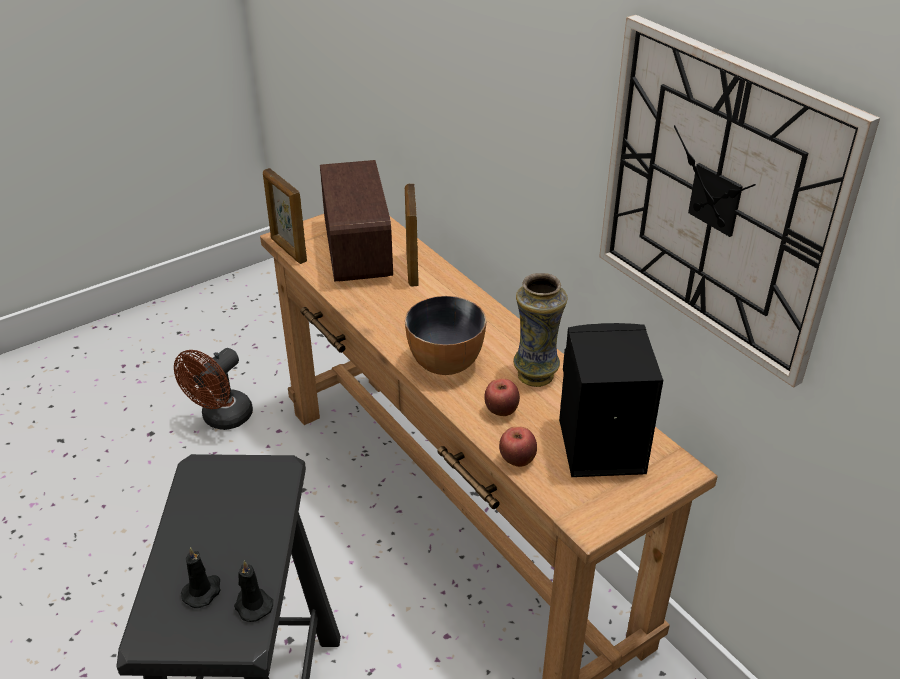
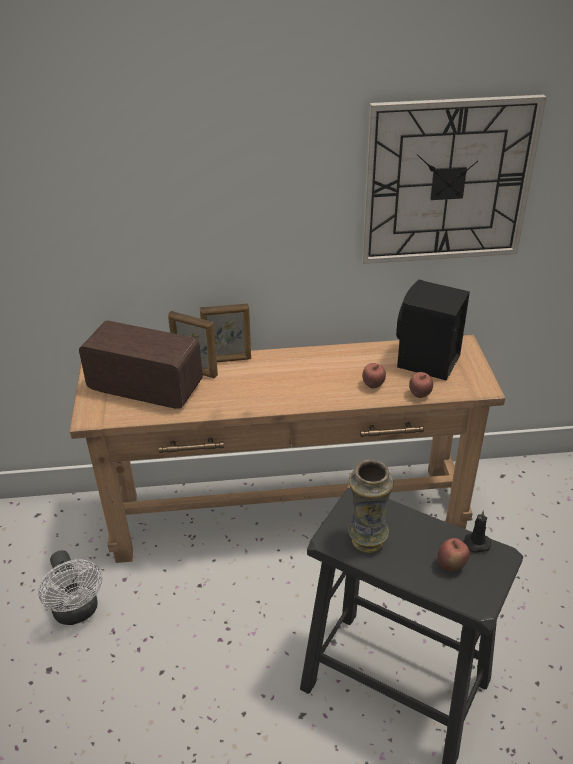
camera: 60 degrees left, 0 degrees up
(203, 591) = (451, 565): black candle -> apple
(222, 419) = (77, 612): brown fan -> white fan
(288, 250) = (108, 421): picture frame -> picture frame (228, 360)
(445, 363) = (310, 391): bowl -> none
(536, 374) = (349, 361): vase -> vase (367, 540)

